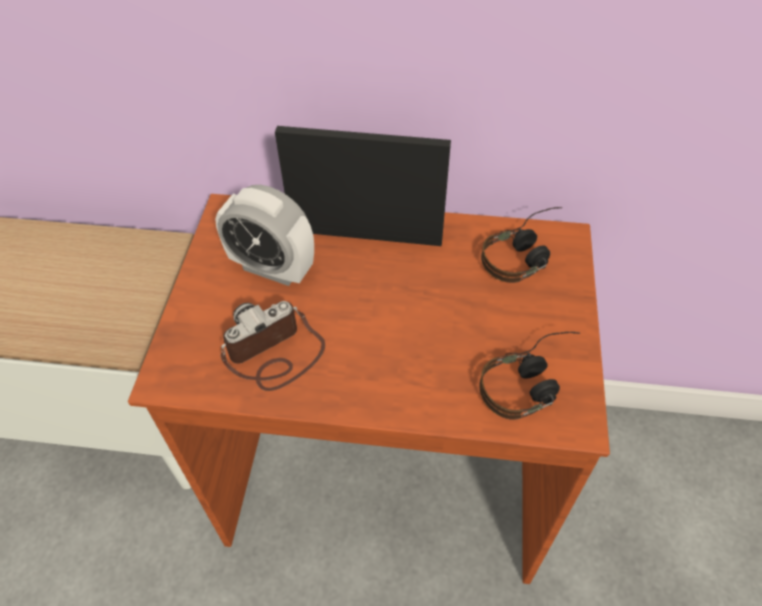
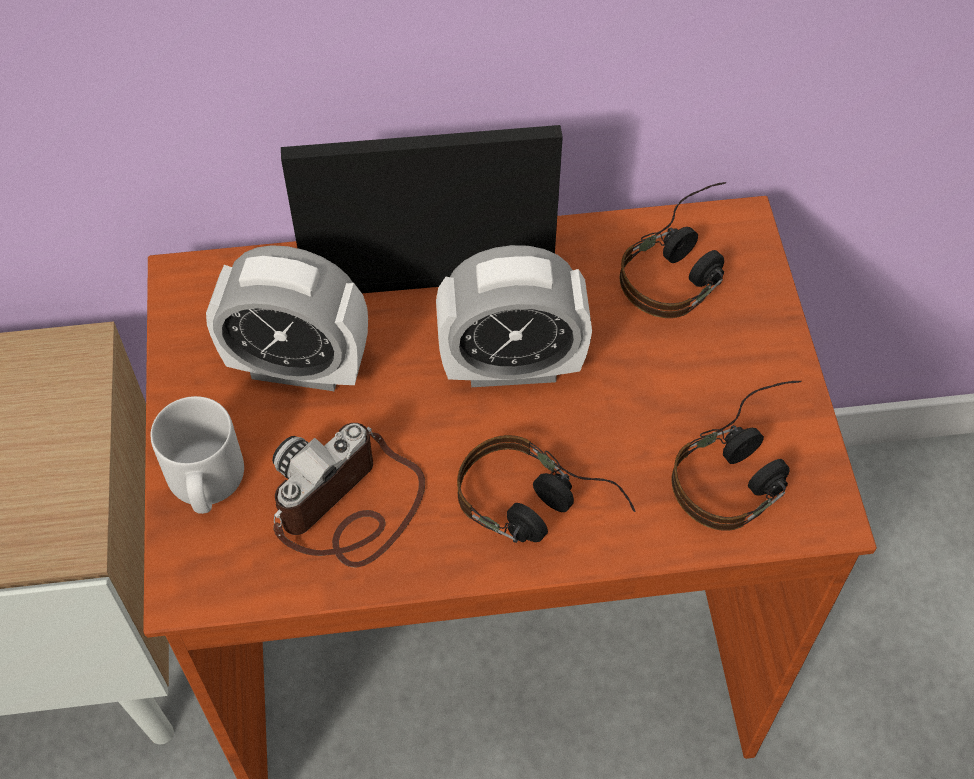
camera: 15 degrees left, 5 degrees up
(195, 322) = (206, 483): none -> grey mug
(391, 381) = (541, 510): none -> headphones
(400, 292) = (511, 366): none -> alarm clock

